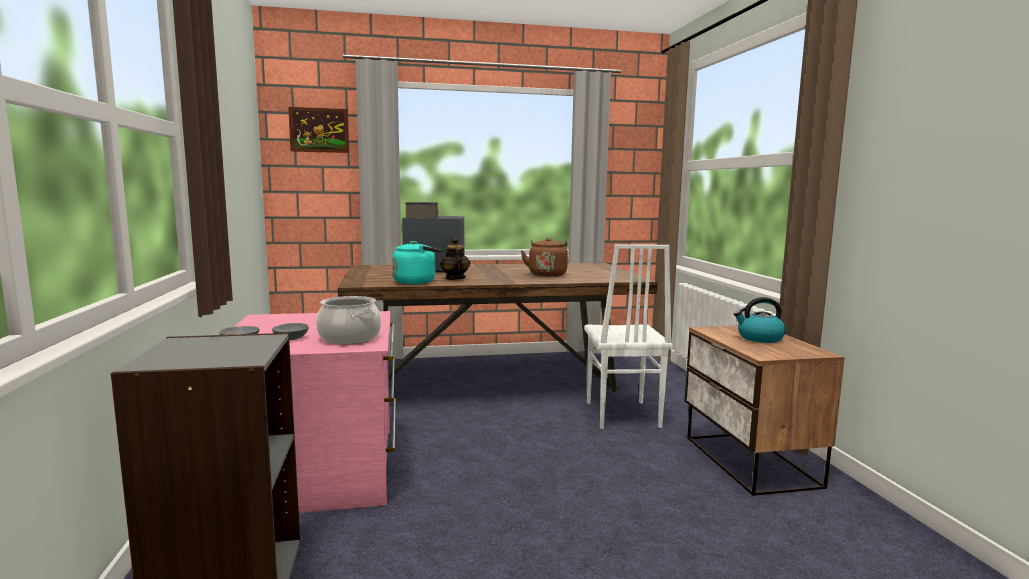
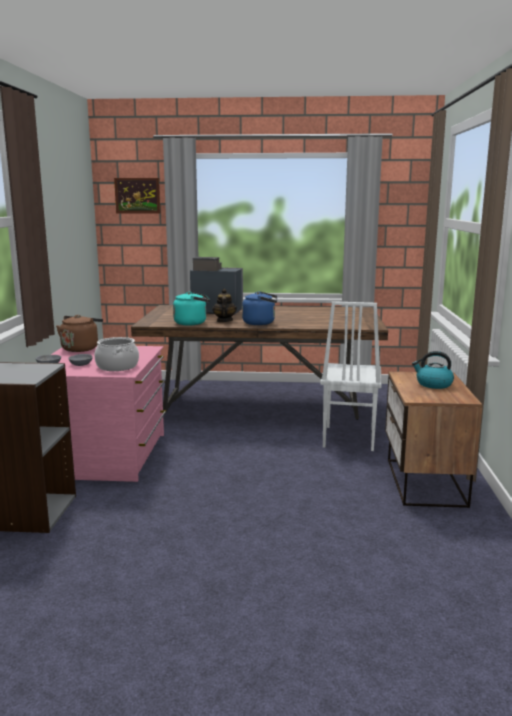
camera: 15 degrees right, 5 degrees up
(503, 279) = (261, 323): none -> blue kettle
(547, 274) = (303, 319): brown kettle -> brown kettle (81, 348)

